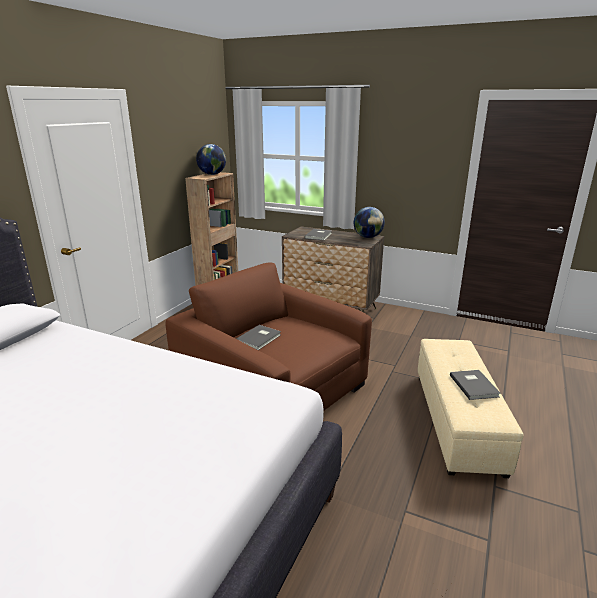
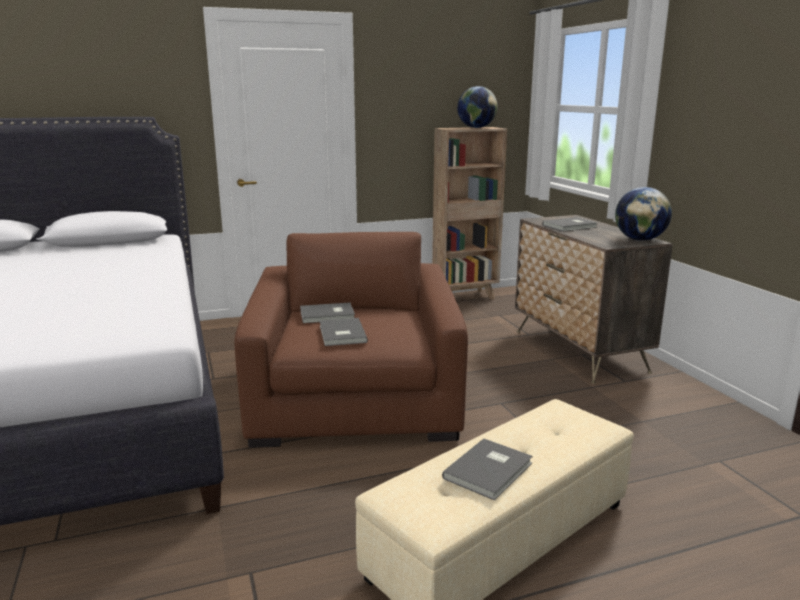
camera: 45 degrees right, 5 degrees down
(298, 347) = (341, 334): none -> grey book

